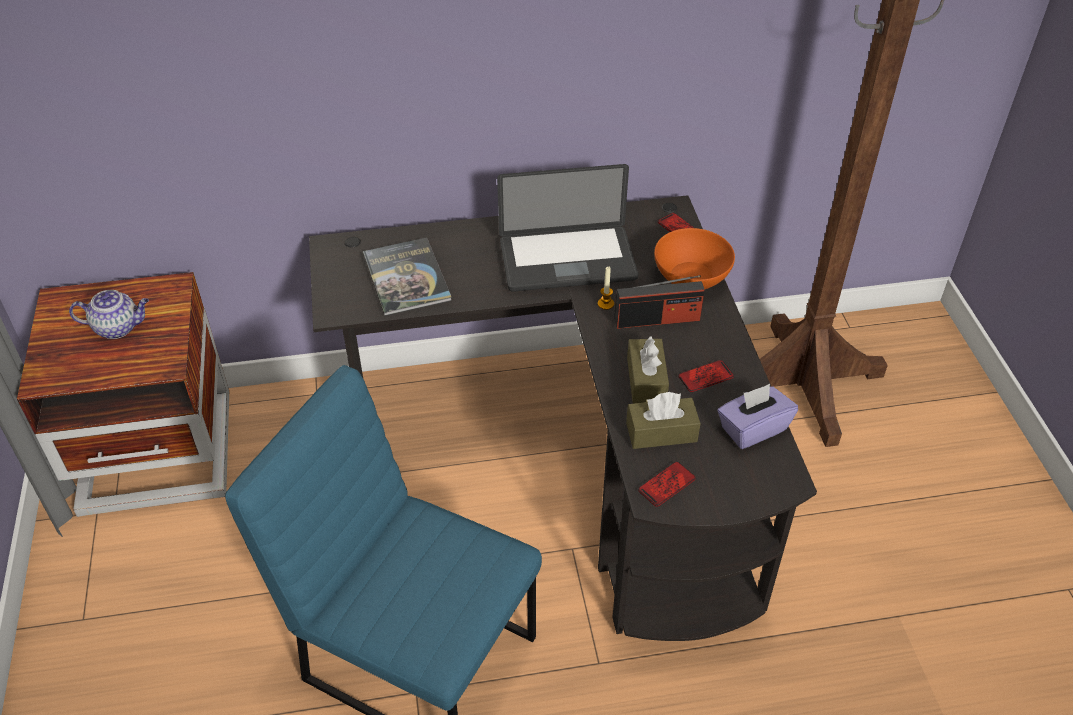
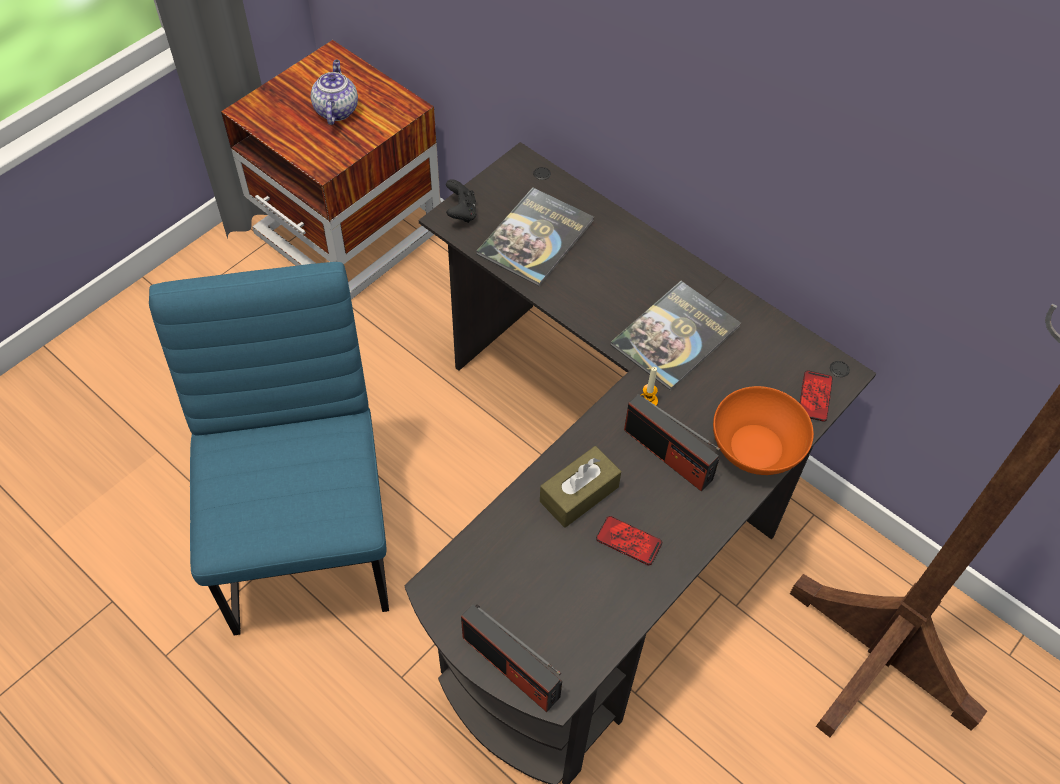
camera: 50 degrees right, 10 degrees up
(118, 327) = (336, 110): teapot -> teapot turned 135 degrees counterclockwise
(336, 302) = (461, 212): none -> black game controller
(567, 261) = (675, 336): laptop -> book
(661, 432) = (523, 546): brown tissue box -> none
(666, 484) = (463, 589): phone -> none
(751, 493) = (511, 667): none -> radio
(752, 429) = (595, 621): purple tissue box -> none

